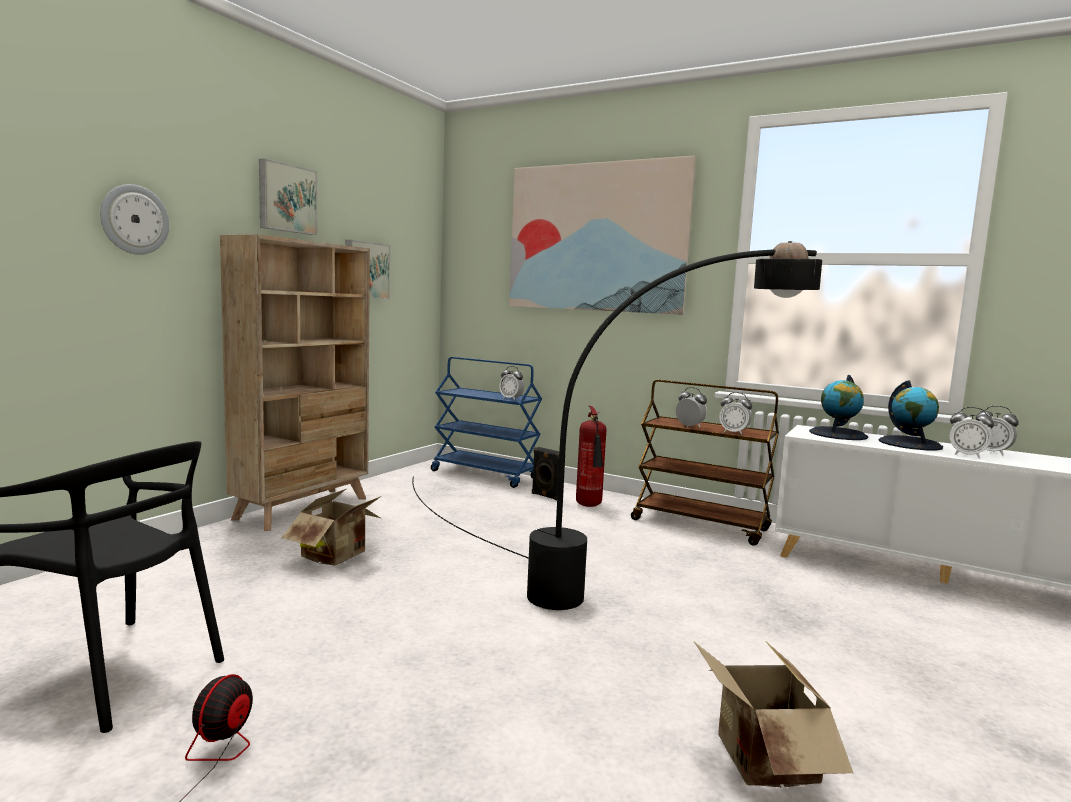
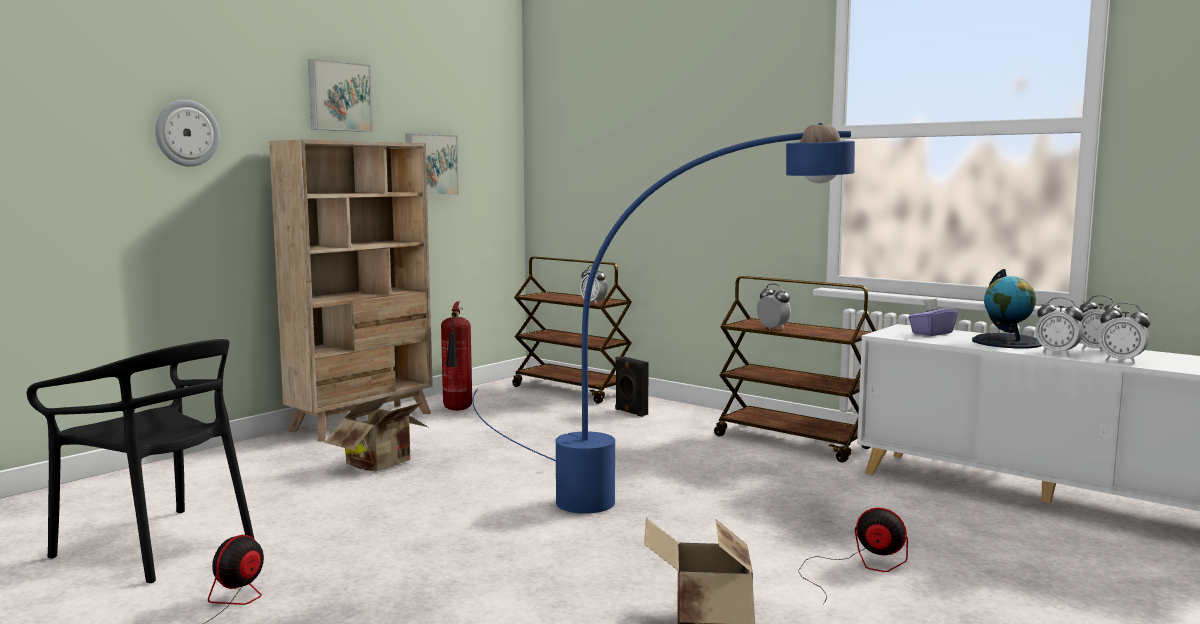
camera: 10 degrees right, 0 degrees up
(485, 475) = (572, 390): blue cart -> brown cart
(590, 506) = (675, 422): fire extinguisher -> fire extinguisher (457, 410)
(596, 238) = (683, 115): picture -> none
(612, 582) = (654, 492): black floor lamp -> blue floor lamp
(733, 433) = (819, 334): alarm clock -> alarm clock (1121, 361)
(838, 434) = (931, 333): globe -> purple tissue box
(847, 666) = (857, 568): none -> fan

